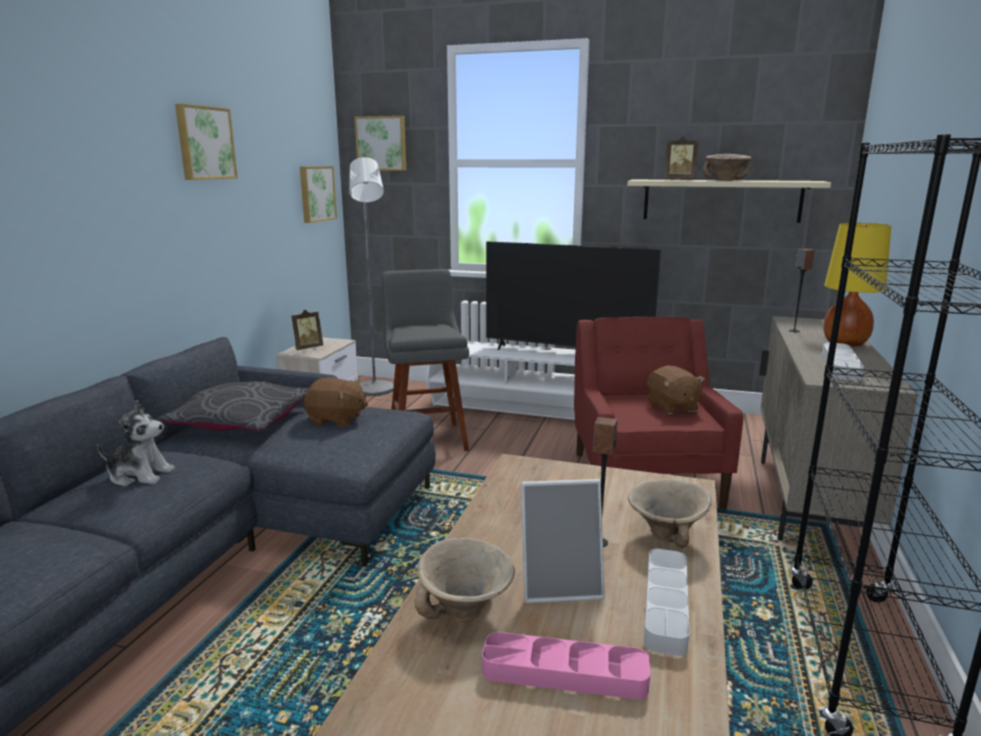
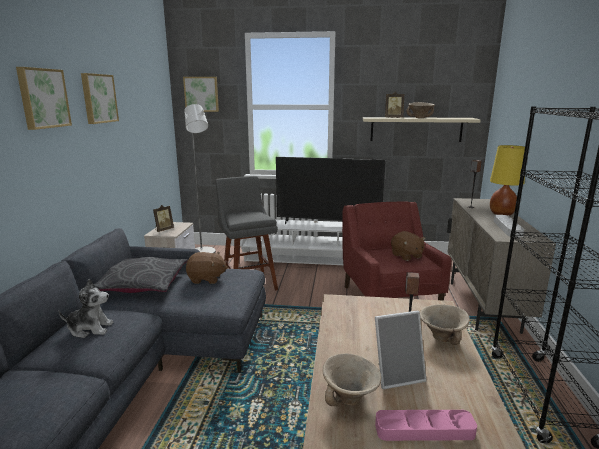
camera: 10 degrees left, 0 degrees up
(316, 193) = (161, 127): picture -> picture (42, 98)
(666, 605) = (460, 380): grey tray -> none

